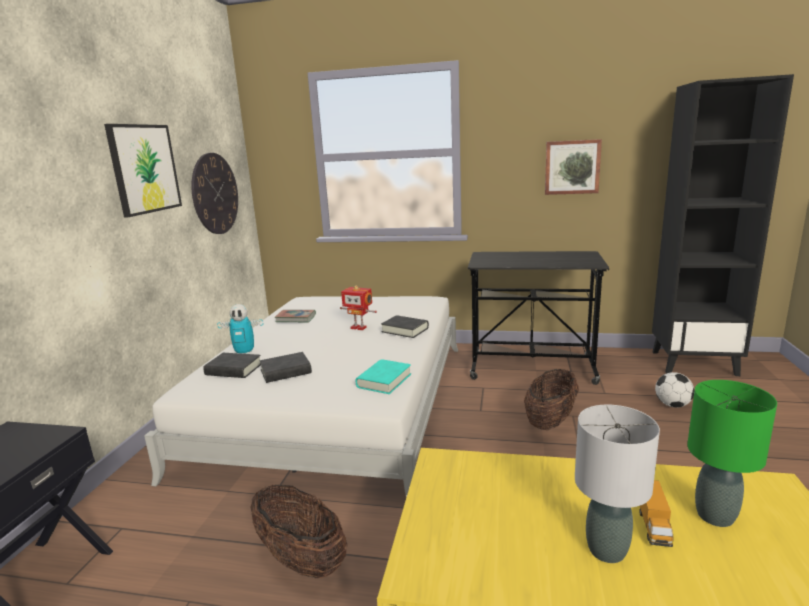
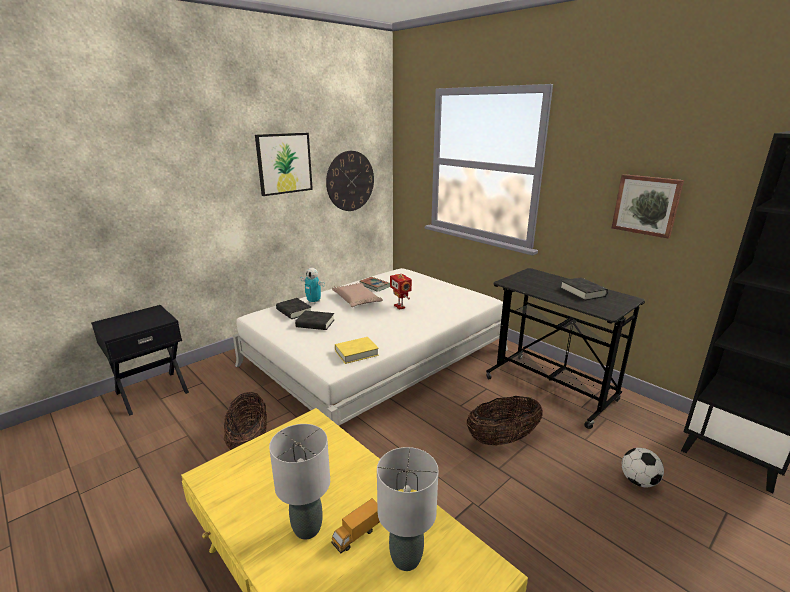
camera: 35 degrees right, 5 degrees up
(295, 334) = (356, 298): none -> beige pillow
(384, 381) = (356, 353): turquoise book -> yellow book
(405, 330) = (425, 319): black book -> black book (582, 292)
(715, 516) = (405, 559): green table lamp -> grey table lamp

